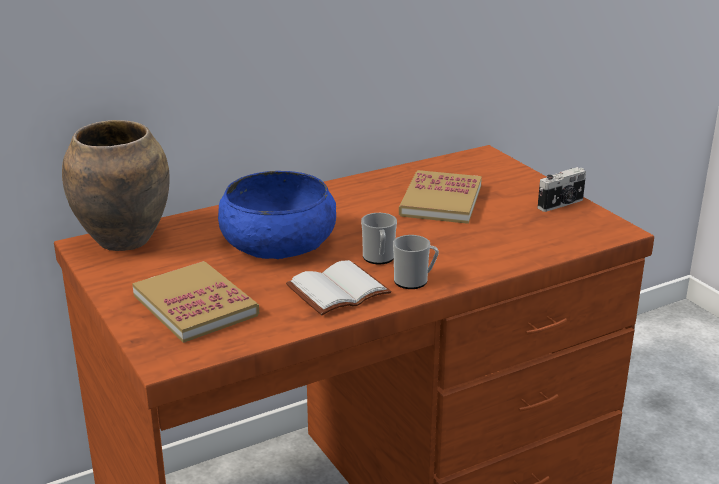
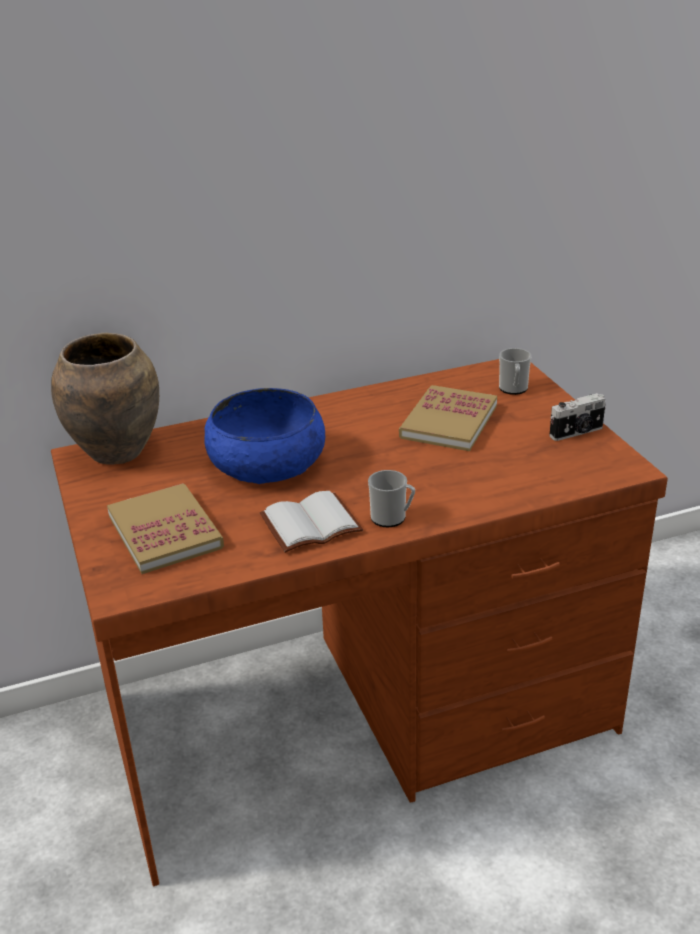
camera: 10 degrees right, 5 degrees up
(379, 259) = (363, 489): mug -> mug (513, 389)

